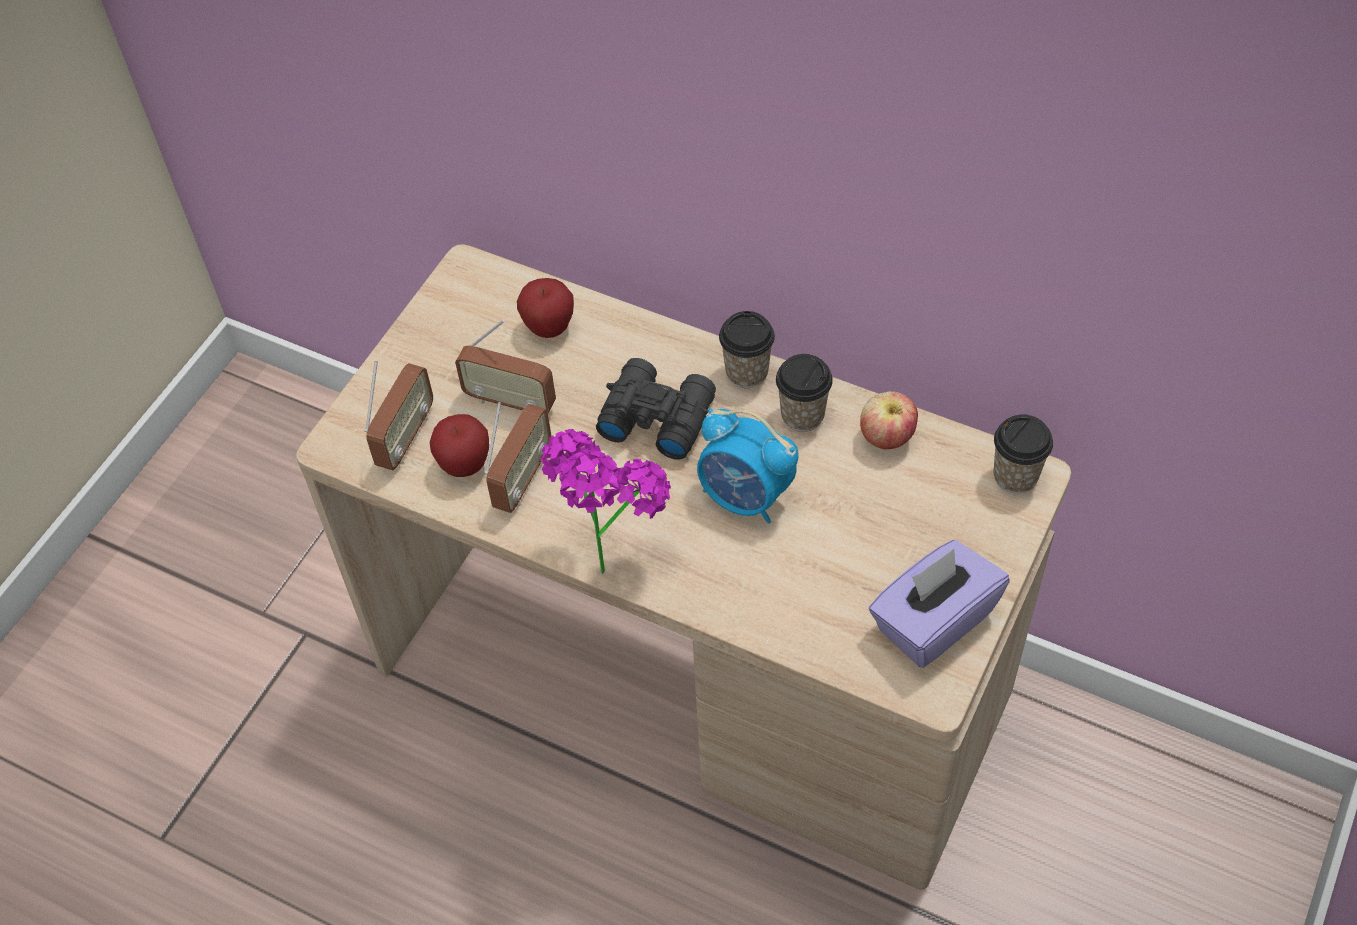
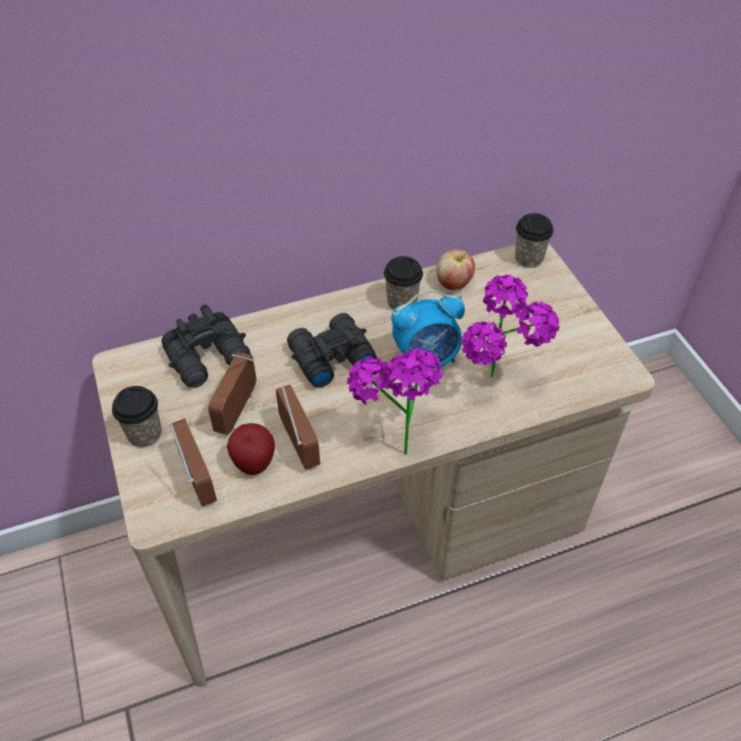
camera: 50 degrees left, 5 degrees down
(510, 402) = (237, 411): radio -> radio turned 135 degrees clockwise
(549, 328) = (210, 358): apple -> black binoculars
(747, 372) = (348, 303): cup -> cup (144, 434)
(775, 588) = (498, 389): none -> potted plant
(933, 621) = (582, 344): purple tissue box -> none

